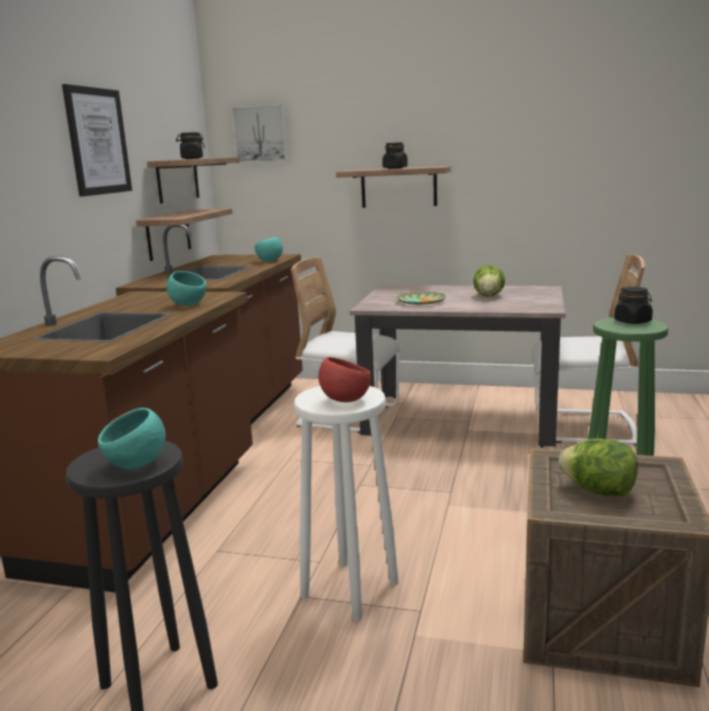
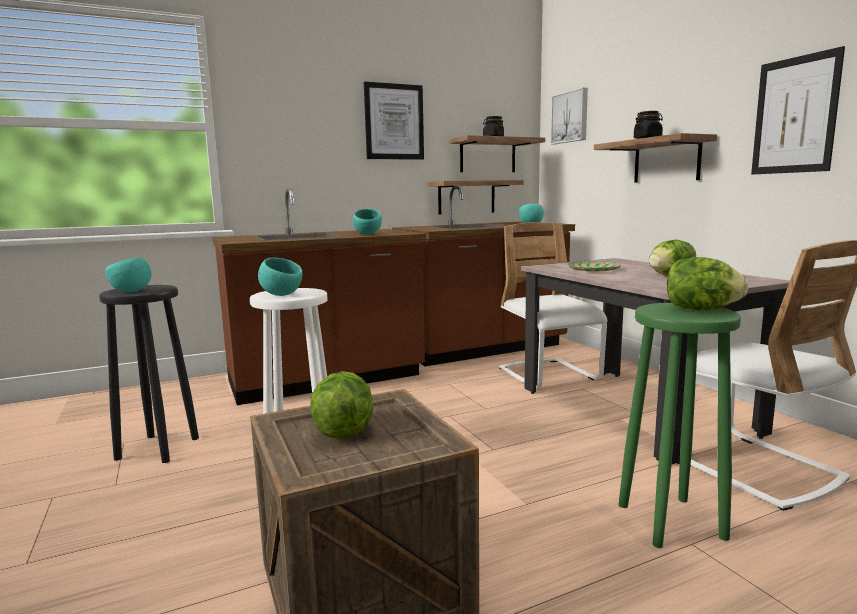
camera: 50 degrees right, 5 degrees down
(345, 400) = (281, 295): red bowl -> turquoise bowl
(519, 155) = (795, 115): none -> picture
(633, 321) = (700, 310): black jar -> lettuce

